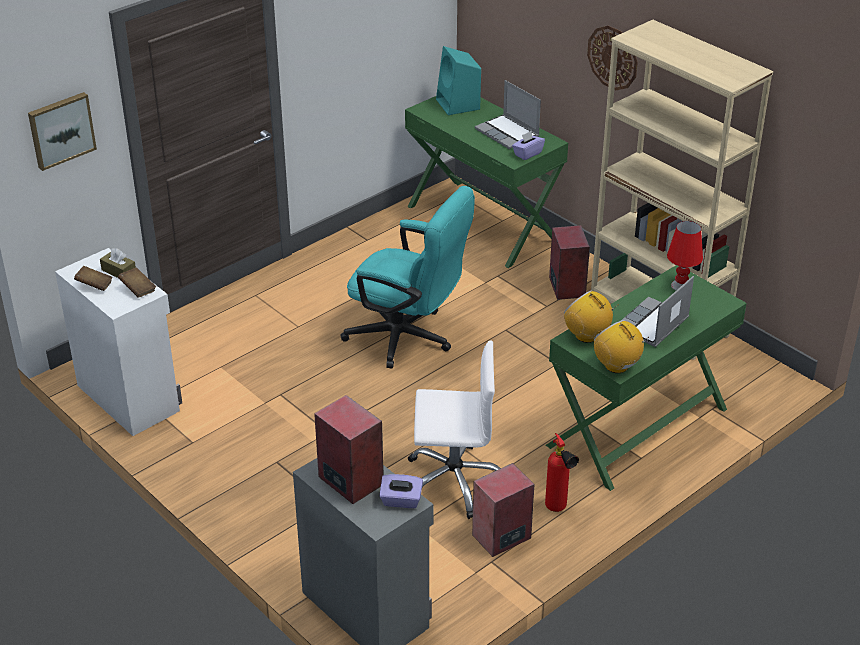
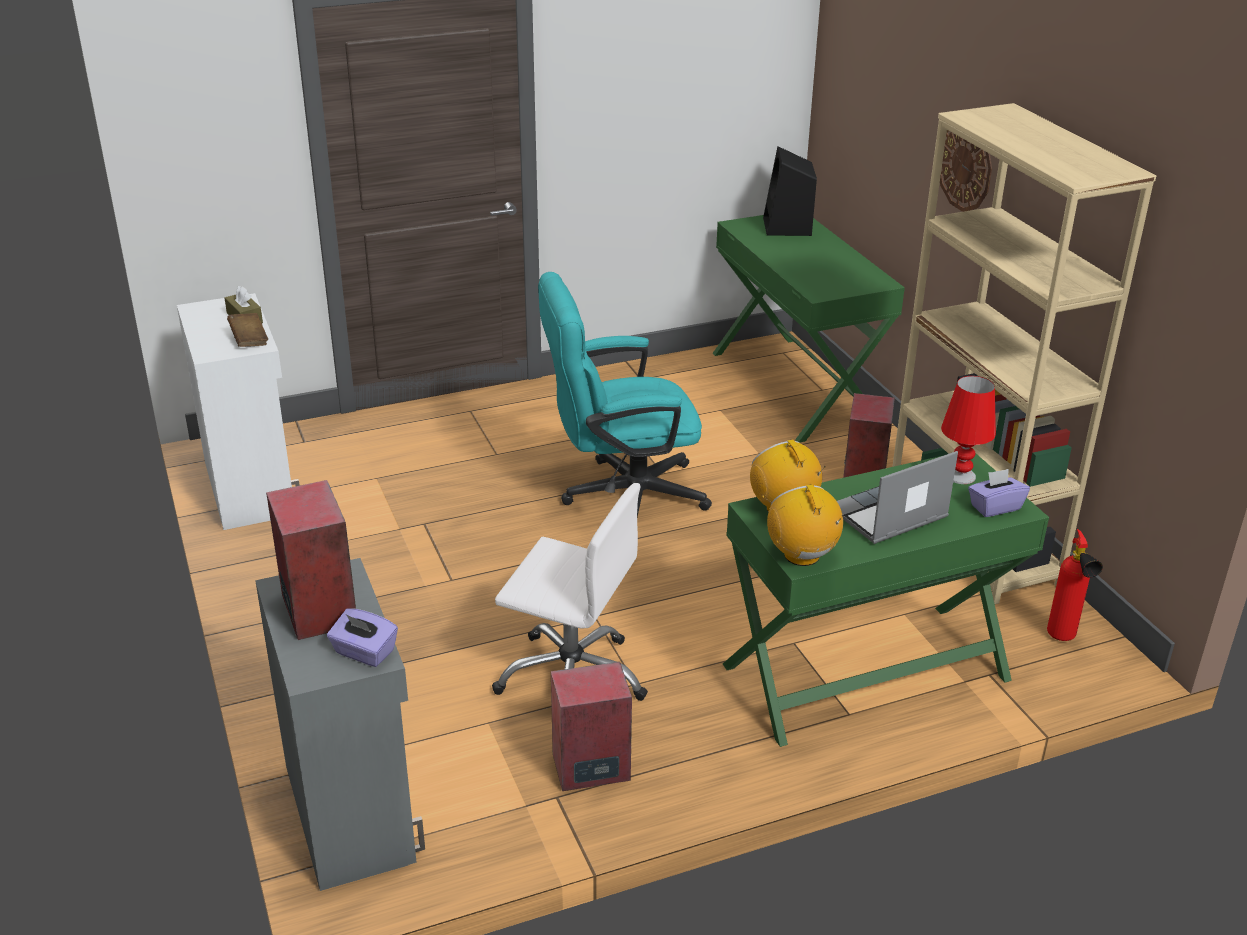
camera: 20 degrees right, 5 degrees down
(61, 130) = (214, 131): picture -> none
(94, 285) = (205, 327): brown book -> none
(408, 338) = (621, 495): turquoise office chair -> turquoise office chair turned 120 degrees clockwise
(458, 105) = (787, 227): turquoise speaker -> black speaker
(508, 133) = (831, 265): laptop -> none
(527, 154) = (841, 290): purple tissue box -> purple tissue box (995, 507)
(558, 510) = (691, 753): fire extinguisher -> fire extinguisher (1063, 639)

